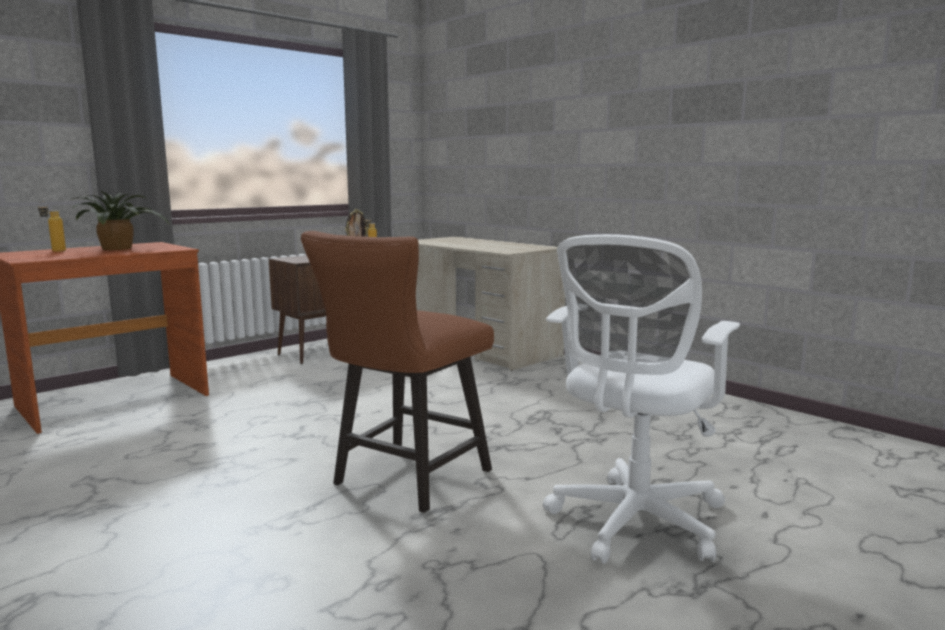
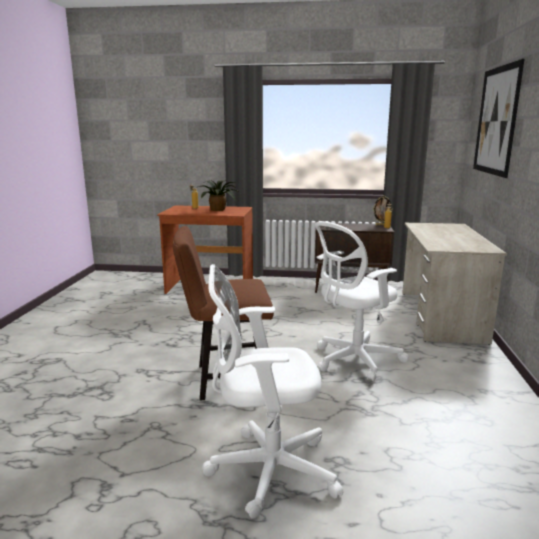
camera: 50 degrees right, 5 degrees up
(490, 407) = (353, 360): none -> white office chair
(496, 107) = (496, 121): none -> picture

